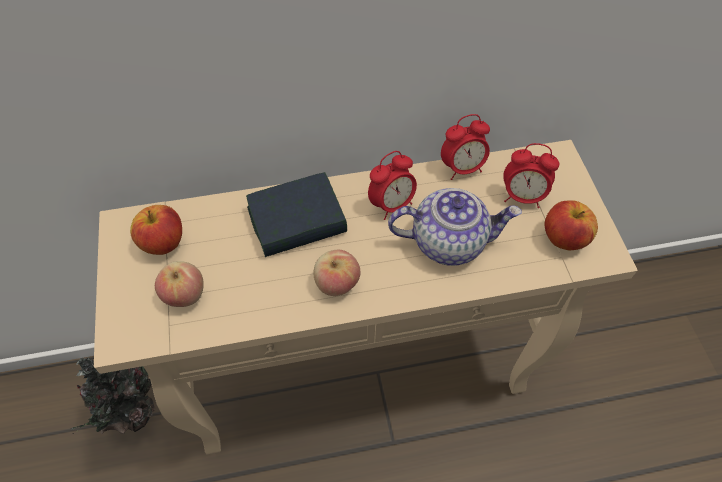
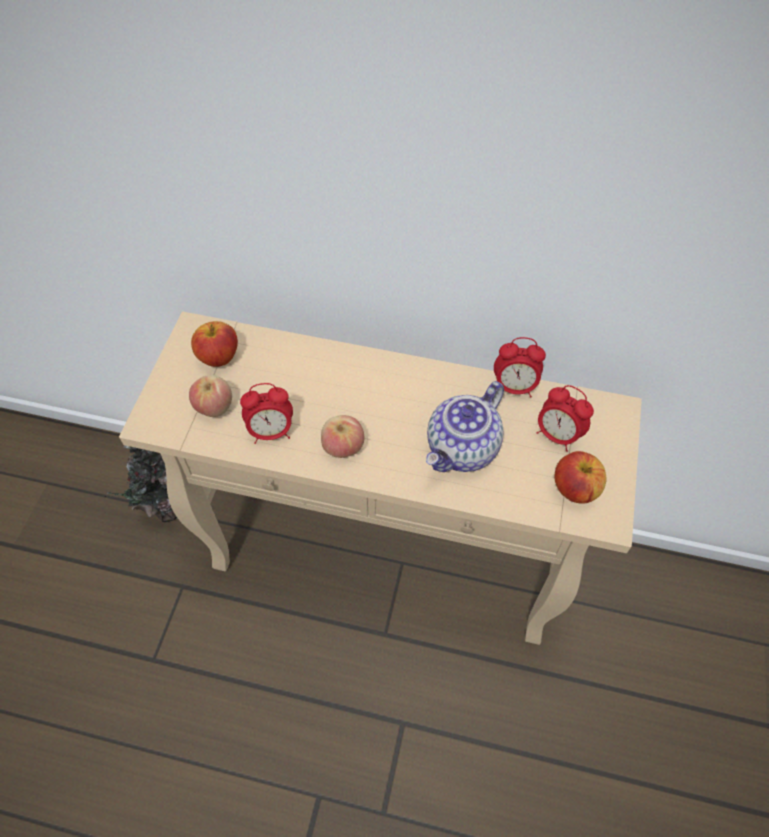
camera: 25 degrees right, 0 degrees up
(297, 221) = (338, 380): book -> none
(391, 205) = (429, 396): alarm clock -> alarm clock (271, 432)
(449, 241) = (463, 449): teapot -> teapot turned 105 degrees clockwise

